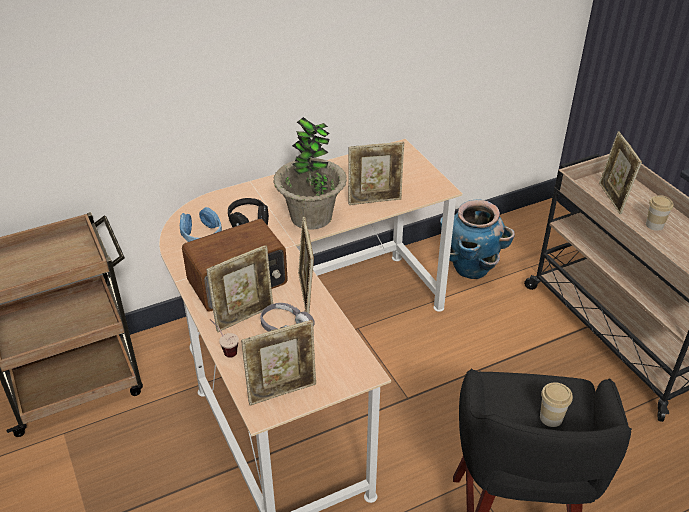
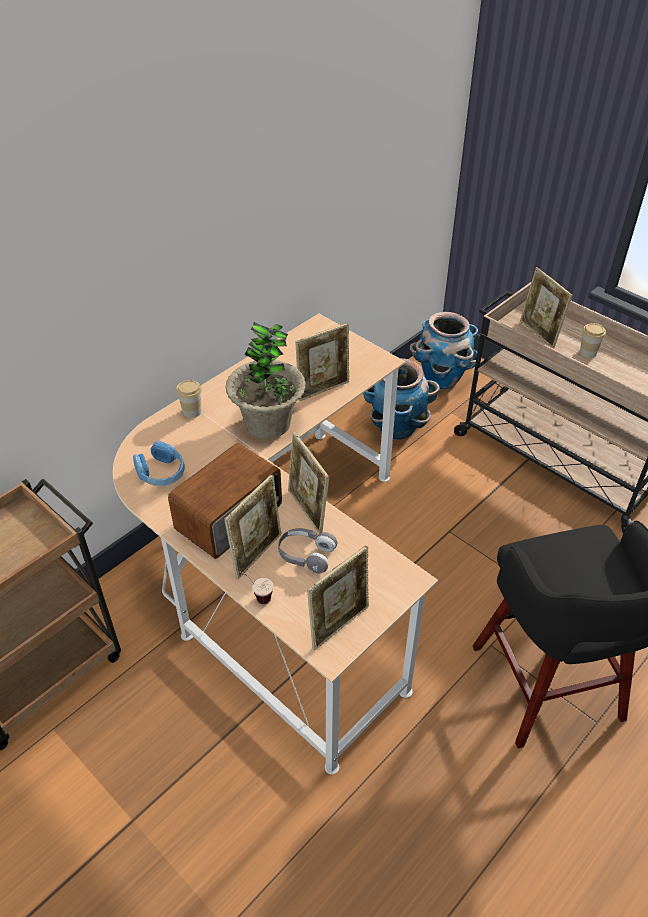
camera: 20 degrees left, 5 degrees up
(248, 221) = (204, 444): black headphones -> none
(535, 235) = (441, 379): none -> planter
(551, 418) = (595, 573): cup -> cup (192, 411)

